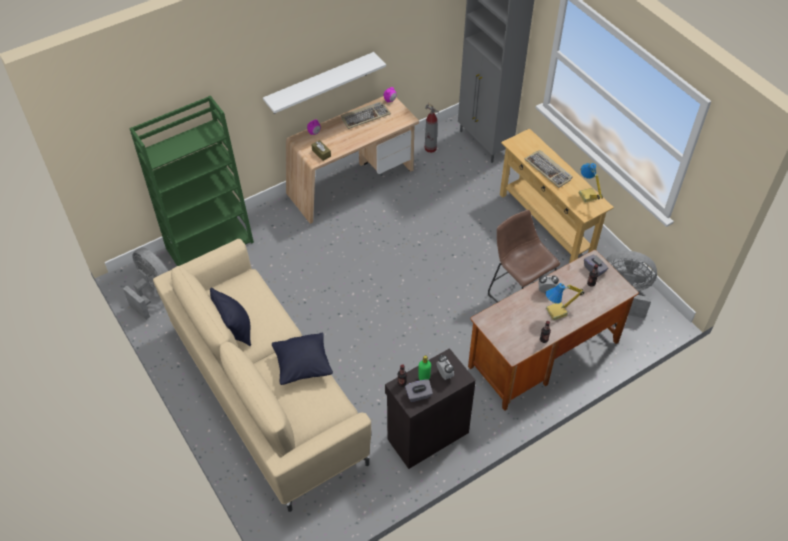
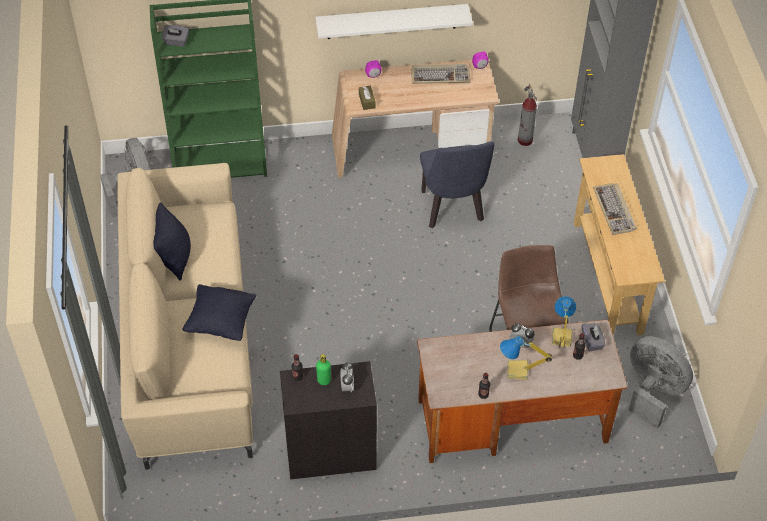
camera: 25 degrees right, 0 degrees up
(409, 217) = (453, 210): none -> blue chair
(418, 395) = (307, 396): grey tissue box -> grey tissue box (176, 42)
(587, 196) = (640, 257): table lamp -> table lamp (560, 338)

